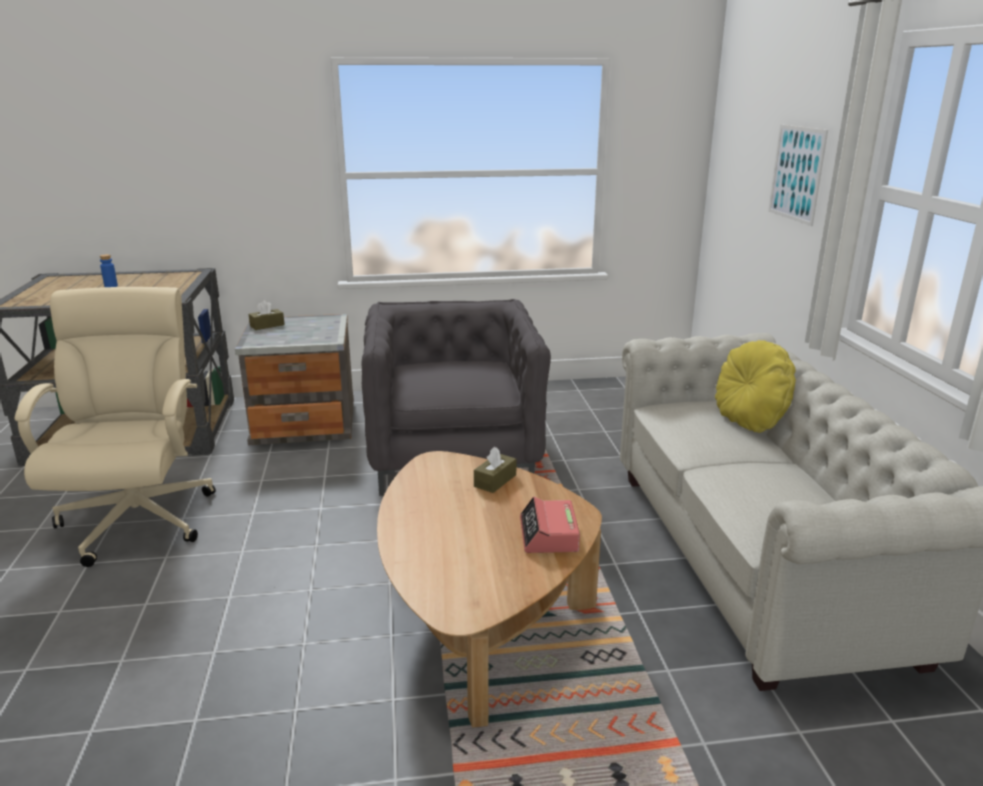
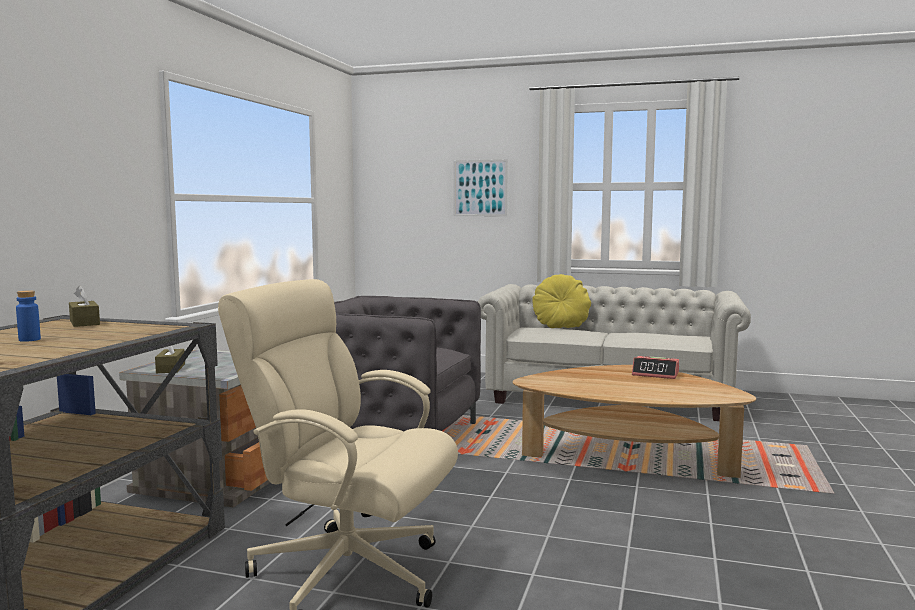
camera: 65 degrees left, 15 degrees down
(495, 481) = (576, 374): brown tissue box -> brown tissue box (84, 322)

